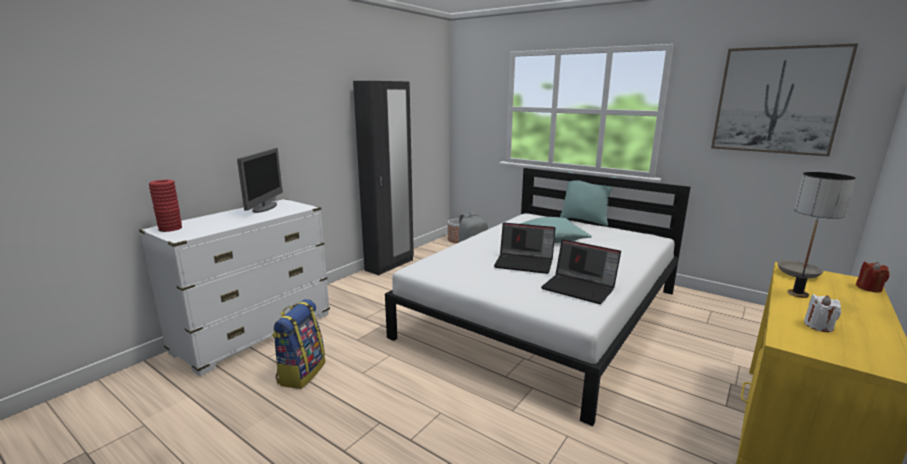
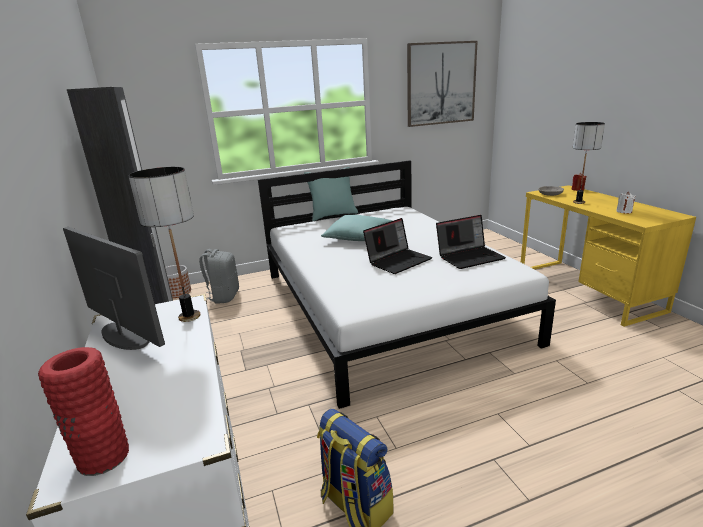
camera: 55 degrees left, 5 degrees up
(291, 211) = (189, 316): none -> table lamp

